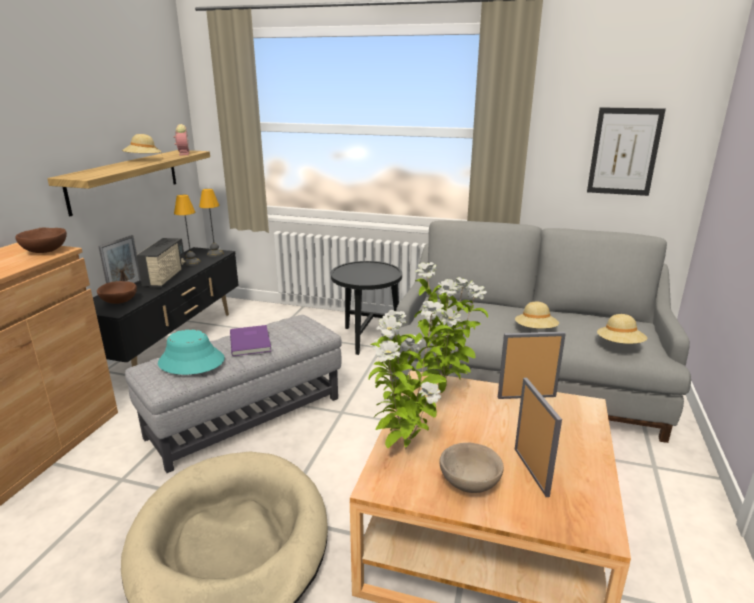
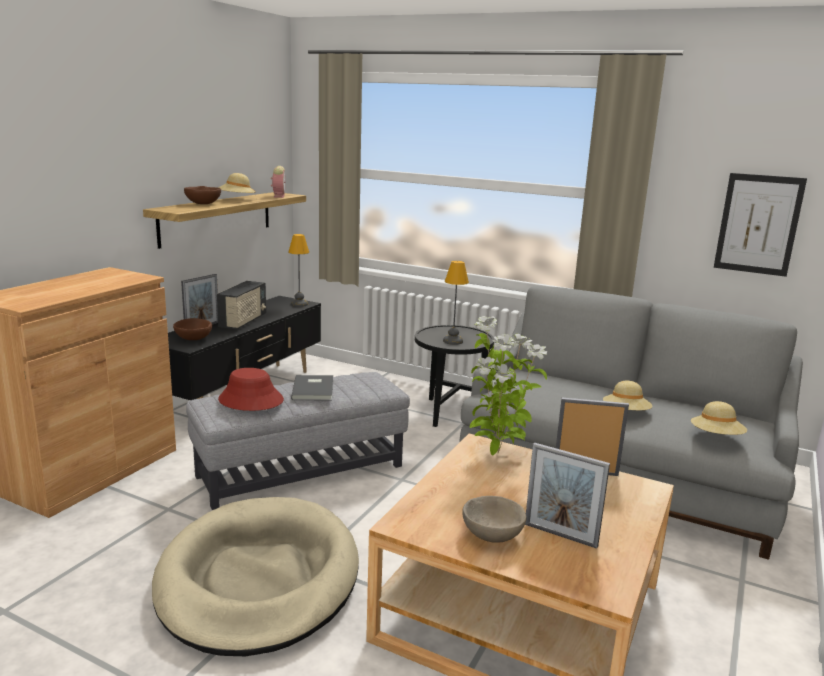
camera: 10 degrees right, 5 degrees down
(46, 251) = (131, 277): brown bowl -> brown bowl (203, 204)
(191, 361) = (250, 400): turquoise hat -> red hat
(192, 263) = (273, 310): table lamp -> table lamp (453, 341)
(251, 341) = (314, 389): purple book -> grey book
(403, 448) = (436, 498): potted plant -> none
(531, 471) = (560, 535): picture frame -> picture frame turned 120 degrees clockwise

